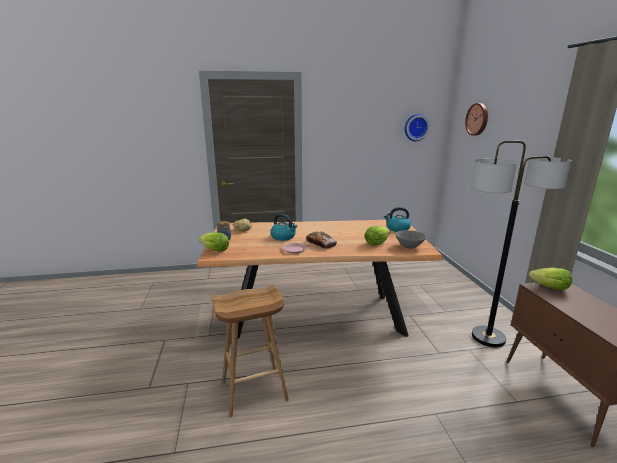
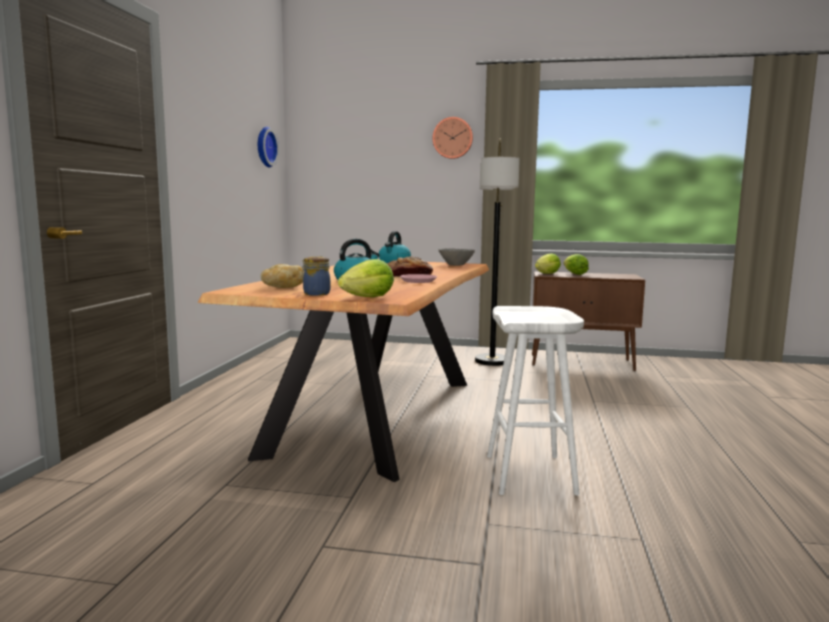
camera: 70 degrees left, 10 degrees down
(253, 392) = (531, 475): brown stool -> white stool
(376, 243) = (433, 268): lettuce -> lettuce (574, 274)
(477, 119) = (344, 138): wall clock -> wall clock (452, 138)

